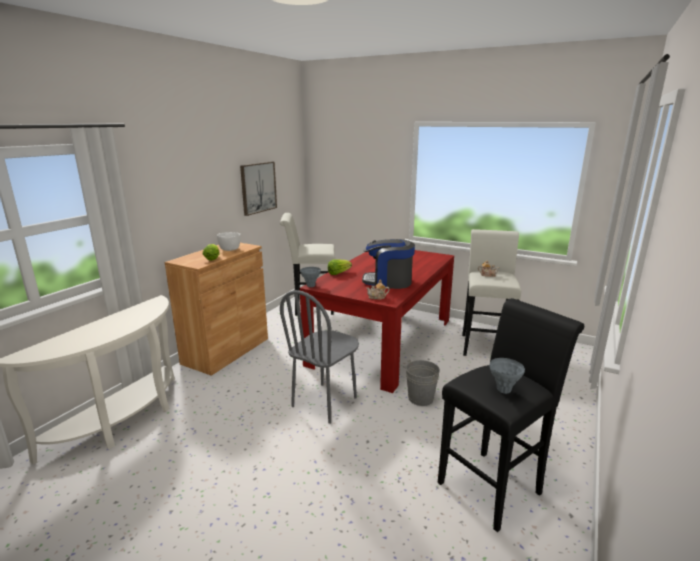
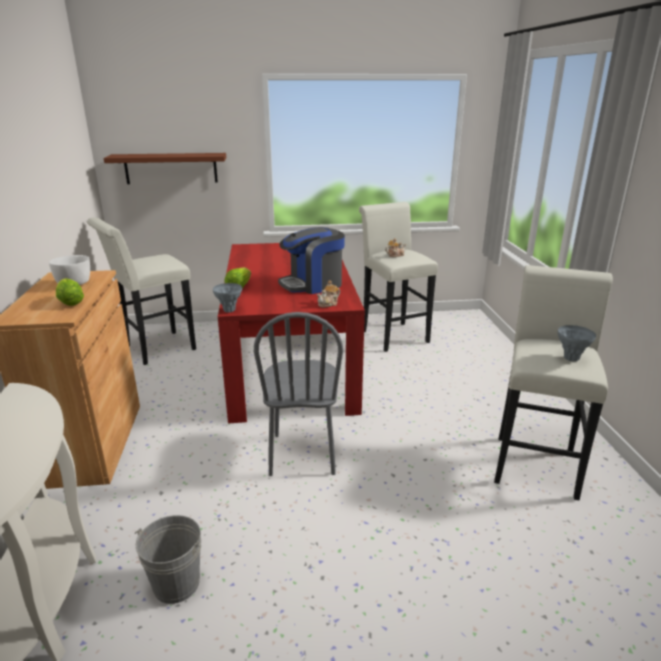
camera: 35 degrees left, 5 degrees up
(258, 187) = (56, 181): picture -> none
(348, 185) = (171, 168): none -> brown shelf
(420, 398) = (393, 409): grey bucket -> grey bucket (176, 584)
(494, 484) = (535, 461): black stool -> white stool

